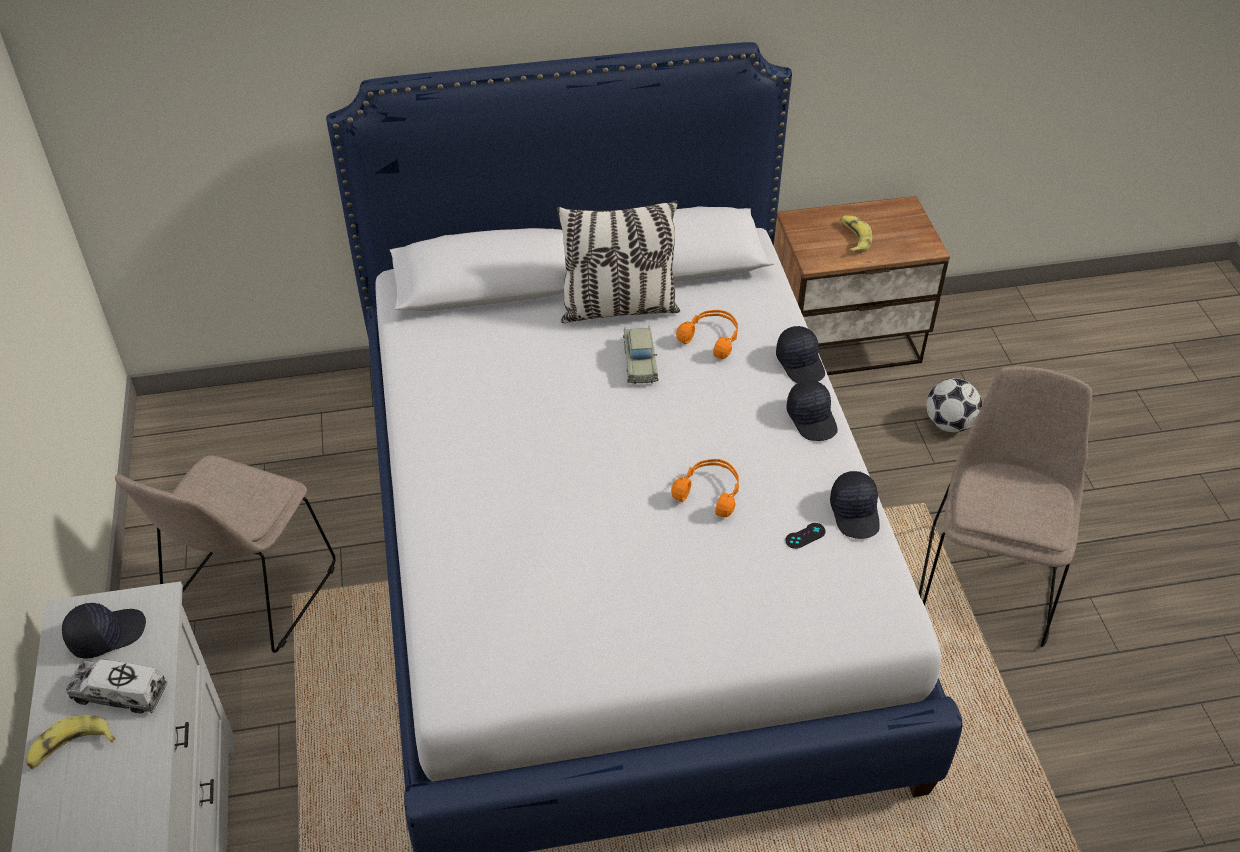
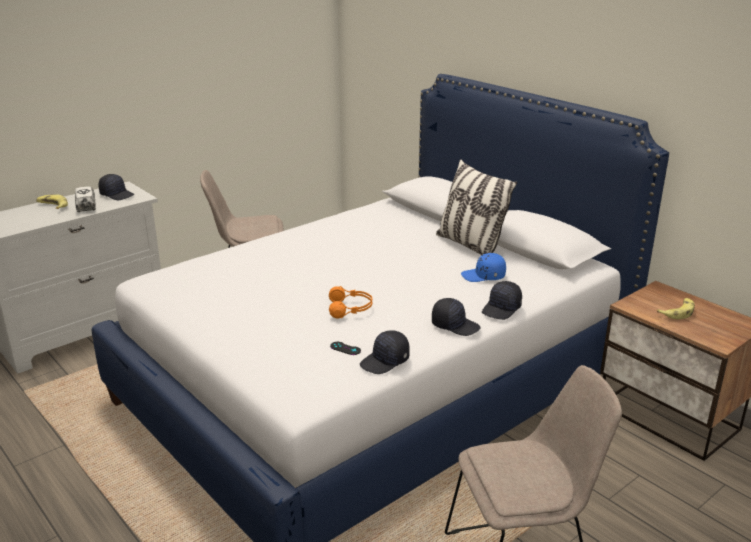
camera: 60 degrees right, 20 degrees down
(640, 361) = (434, 262): beige toy car -> none
(711, 338) = (483, 276): orange headphones -> blue cap
(812, 418) = (455, 325): black cap -> black cap turned 105 degrees counterclockwise
(949, 423) = (659, 495): football -> none

